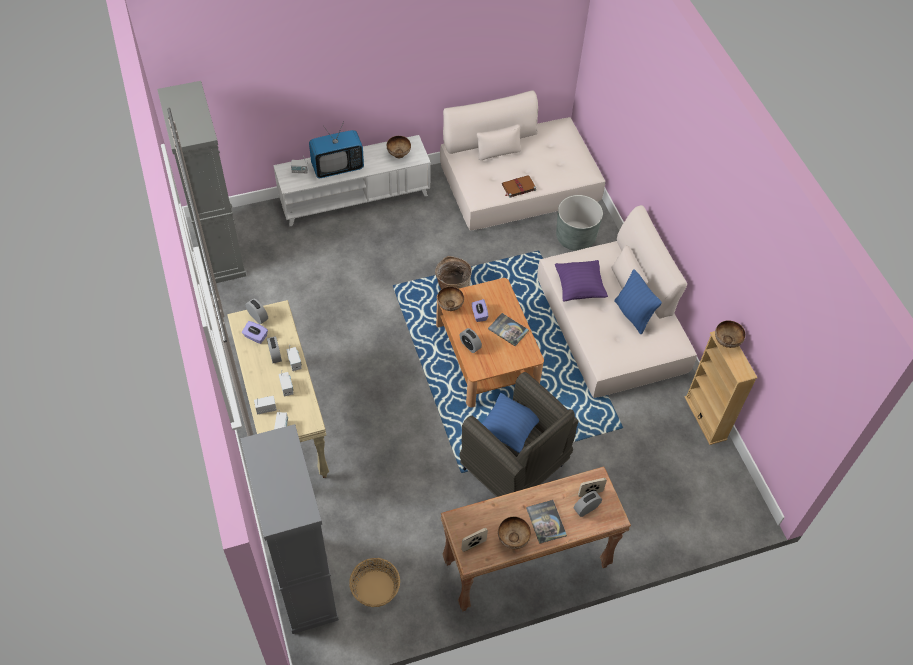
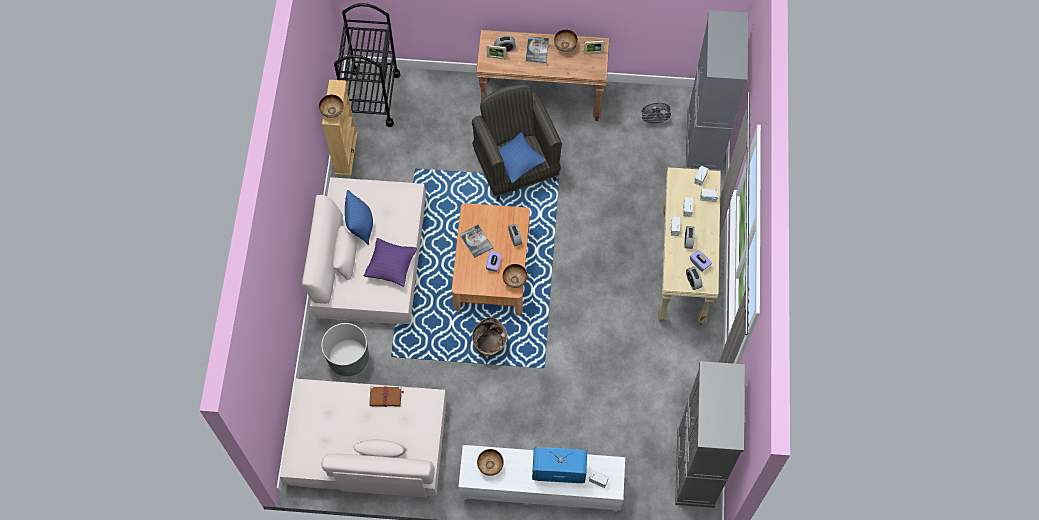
camera: 155 degrees left, 10 degrees up
(375, 588) = (654, 121): basket -> grey fan
(721, 492) = (372, 97): none -> black cart

